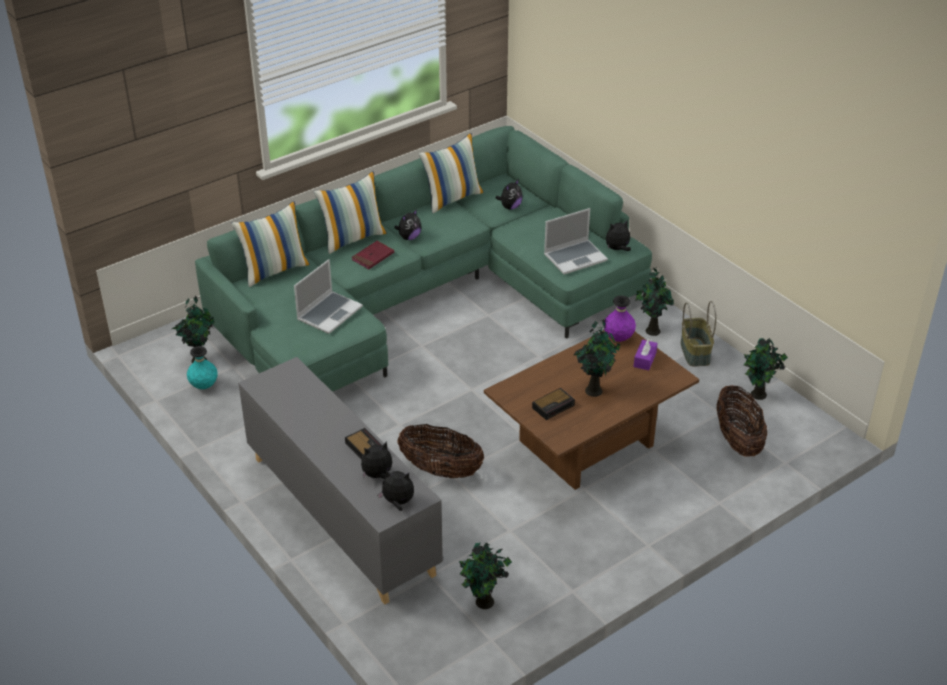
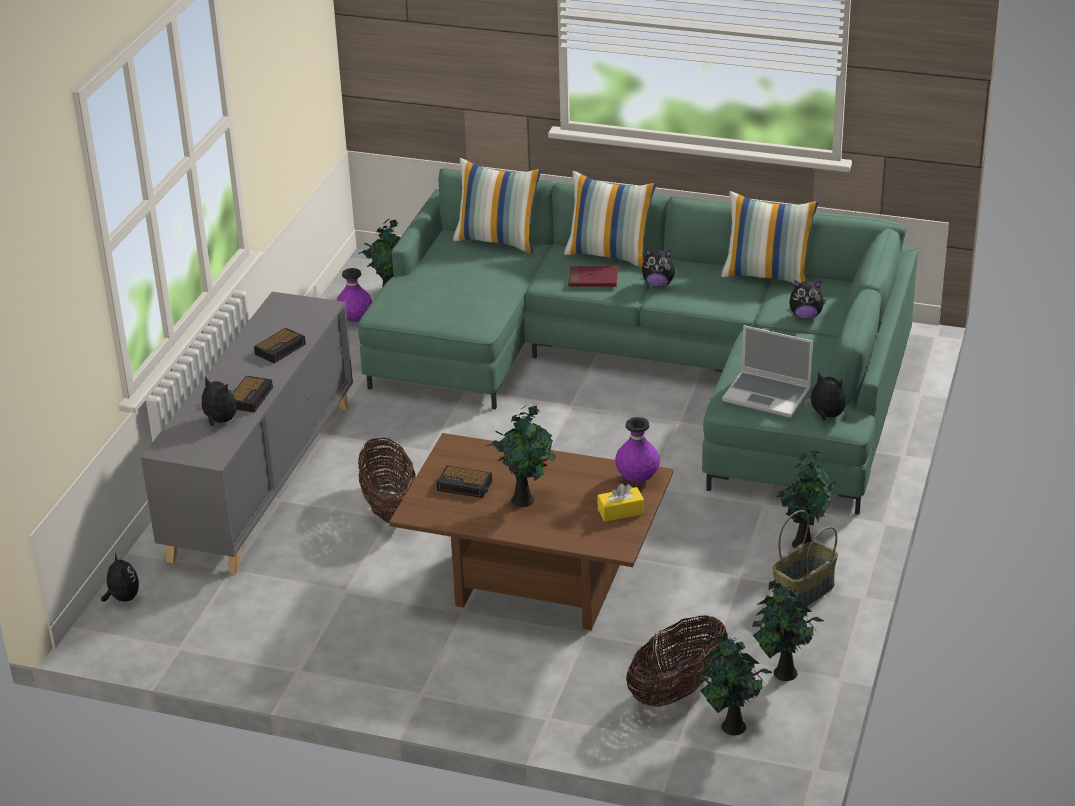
camera: 55 degrees right, 5 degrees down
(204, 386) = (355, 319): turquoise vase -> purple vase
(320, 409) = (281, 348): none -> alarm clock
(329, 313) = (467, 299): laptop -> none
(398, 502) = (192, 448): plush toy -> plush toy (122, 598)
(484, 603) = (226, 621): potted plant -> potted plant (731, 727)
(645, 360) = (620, 511): purple tissue box -> yellow tissue box

